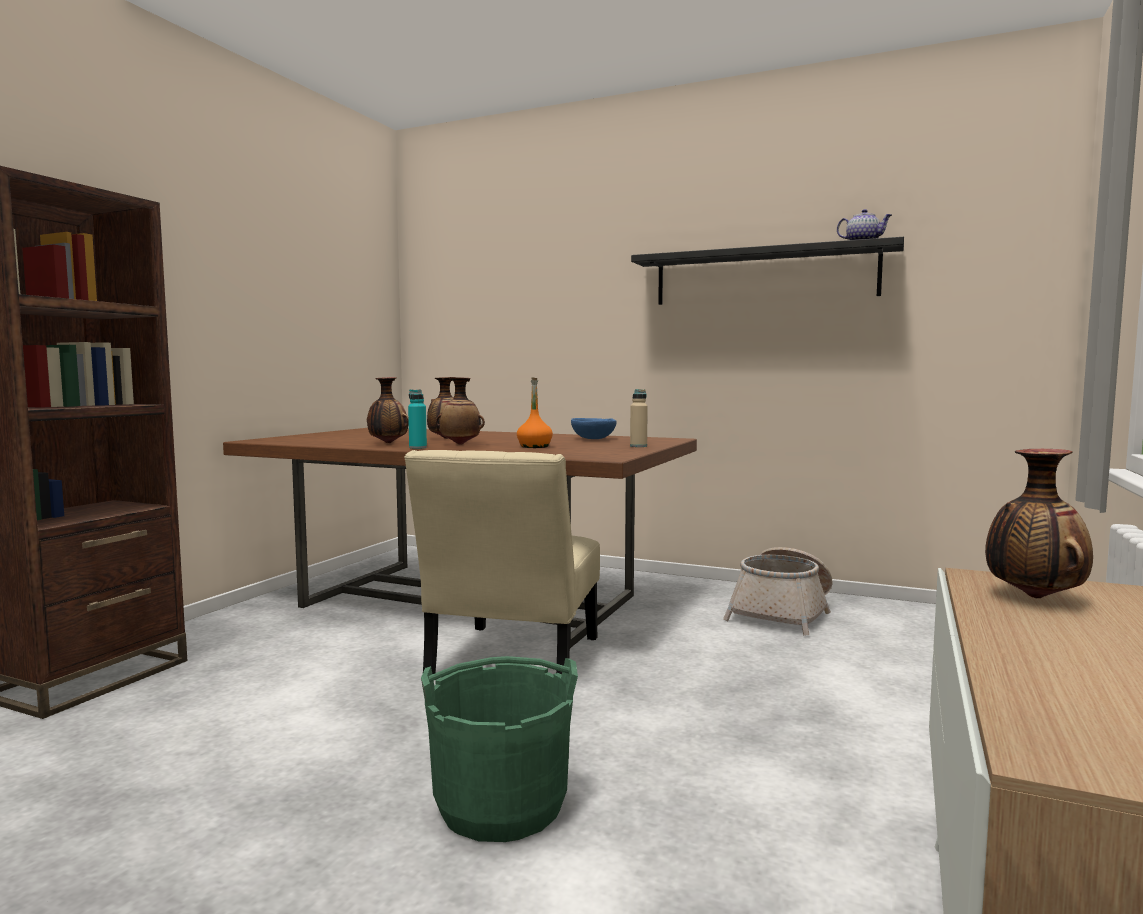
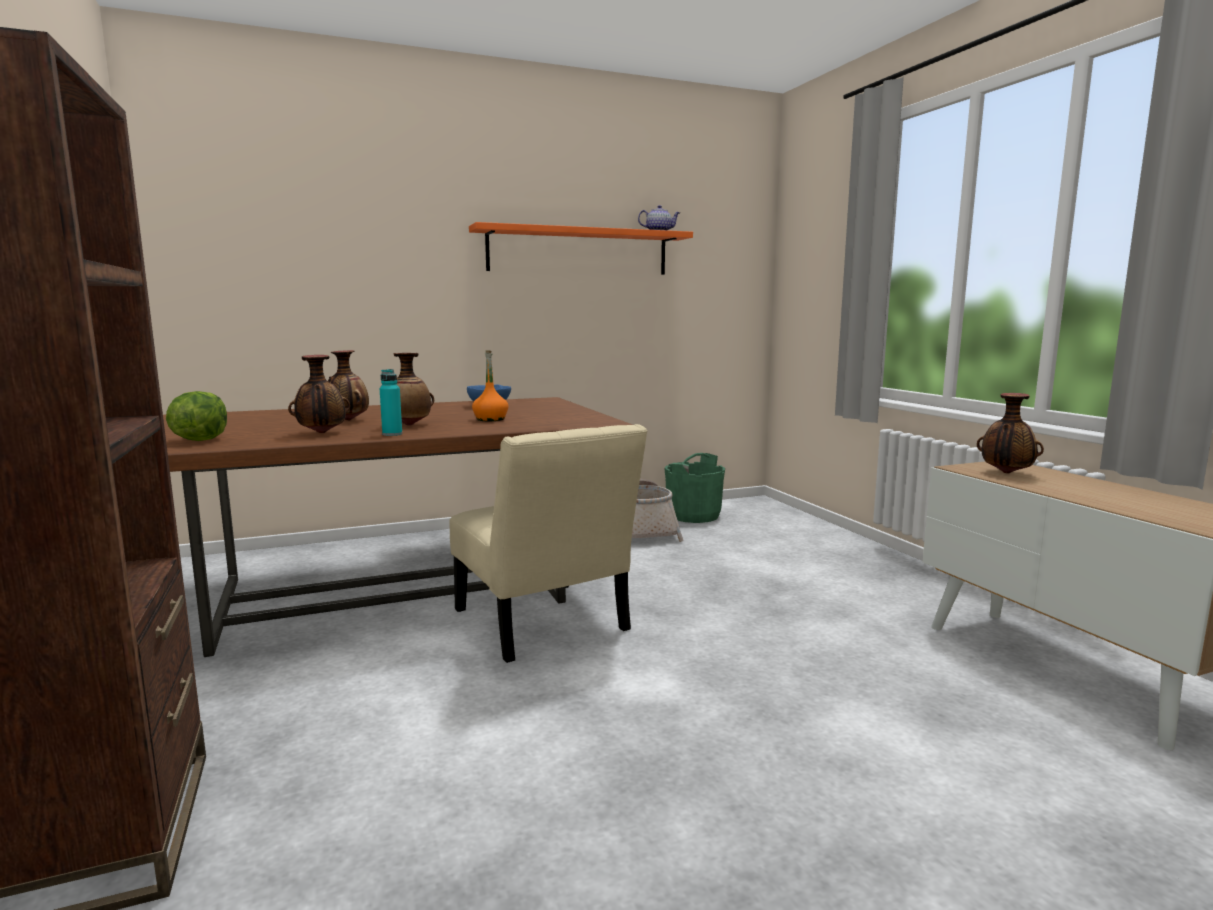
camera: 45 degrees left, 5 degrees up
(317, 440) = (200, 440): none -> lettuce
(501, 805) = (751, 712): green bucket -> green bucket (693, 515)
(638, 446) = (565, 409): beige bottle -> none
(764, 276) = (579, 251): black shelf -> orange shelf

